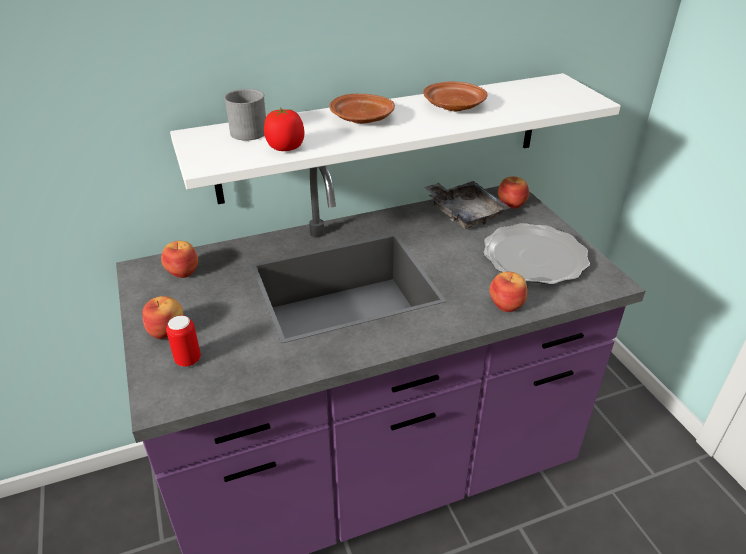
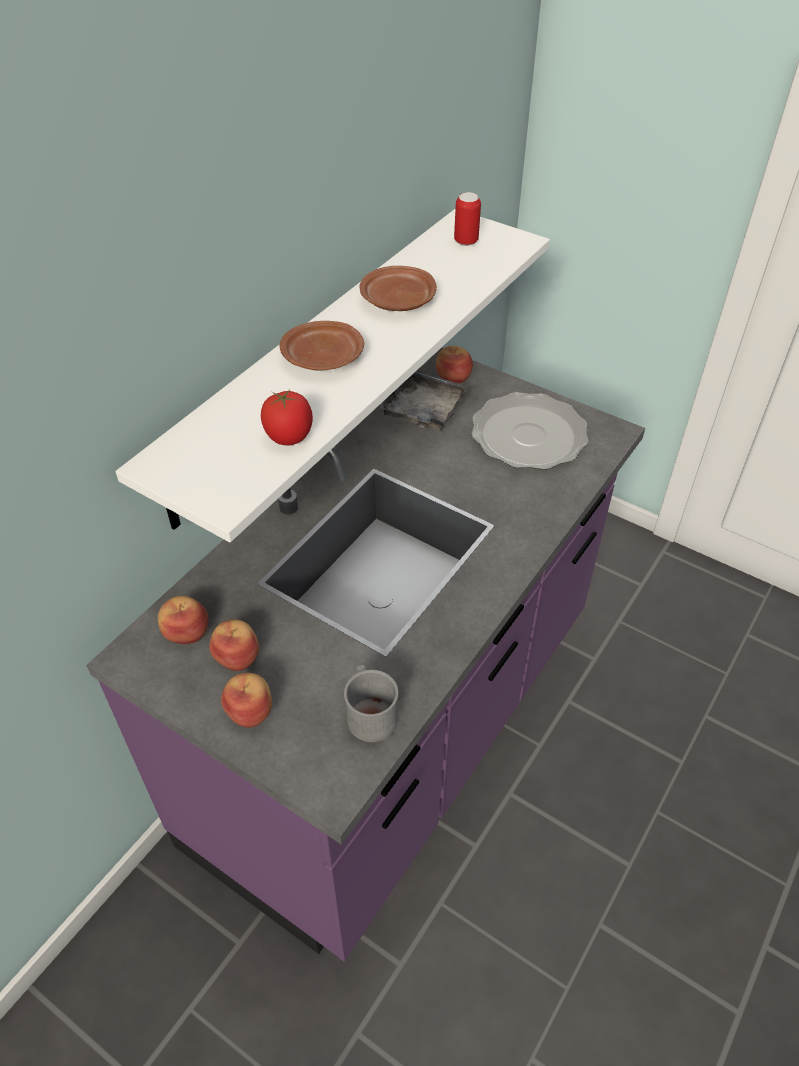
camera: 35 degrees left, 10 degrees up
(188, 360) = (312, 729): can -> can (466, 241)
(252, 130) = (218, 427): grey mug -> grey mug (369, 712)
(507, 304) = (549, 501): apple -> apple (237, 657)

